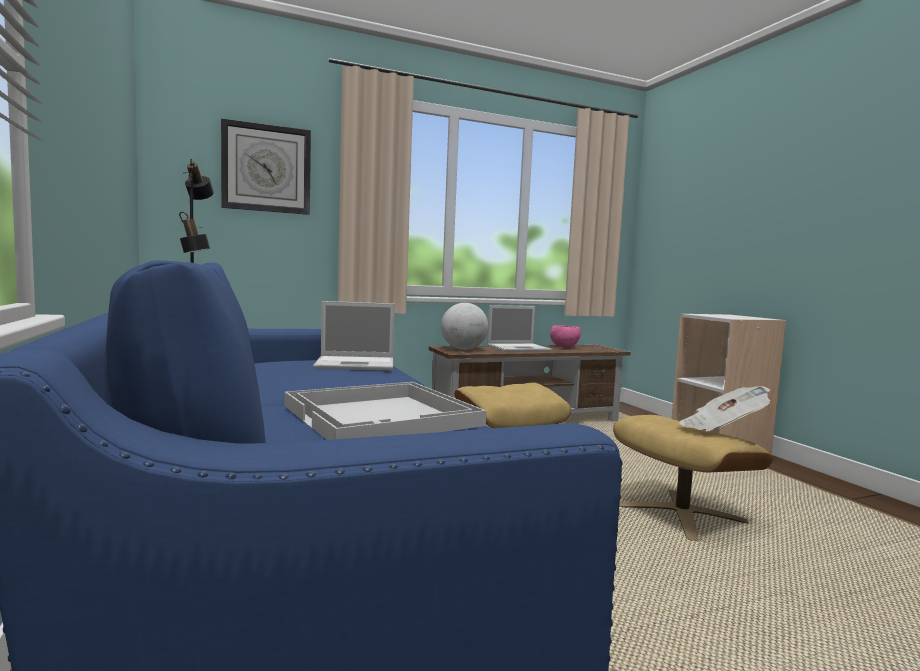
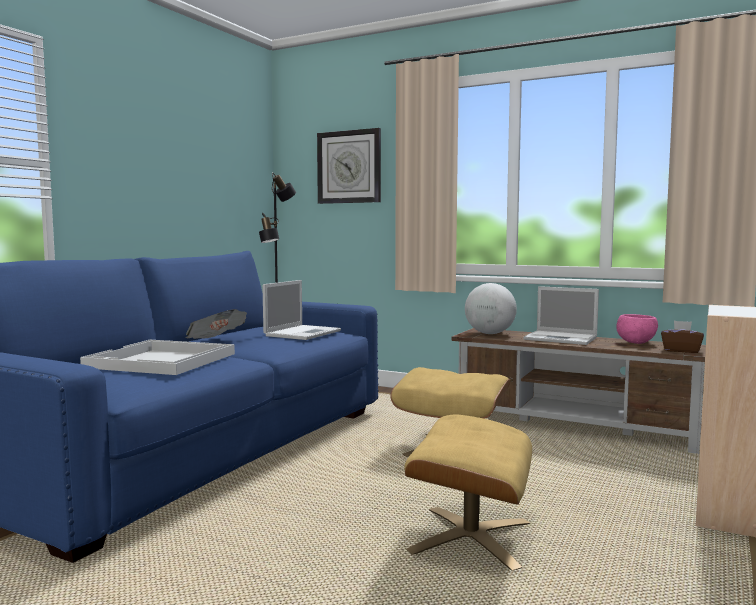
camera: 50 degrees right, 0 degrees up
(357, 364) = (303, 333): laptop -> laptop turned 105 degrees counterclockwise
(603, 349) = (681, 350): none -> brown tissue box
(722, 429) = (488, 443): newspaper -> newspaper (216, 342)

